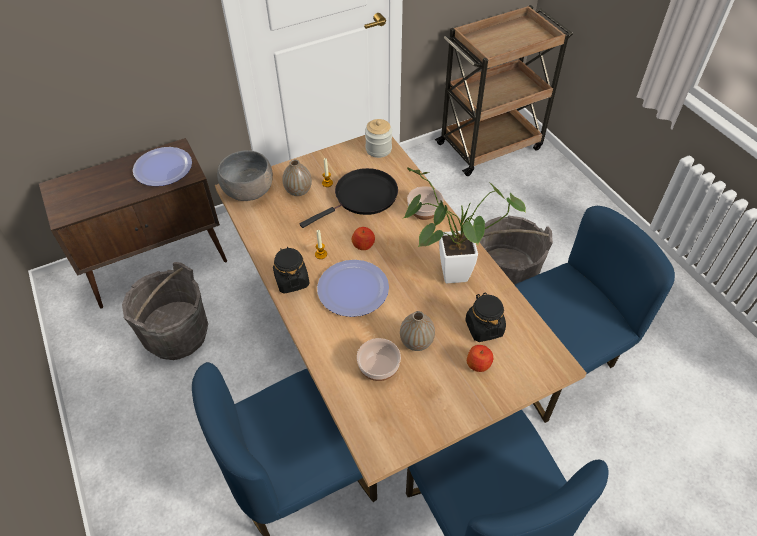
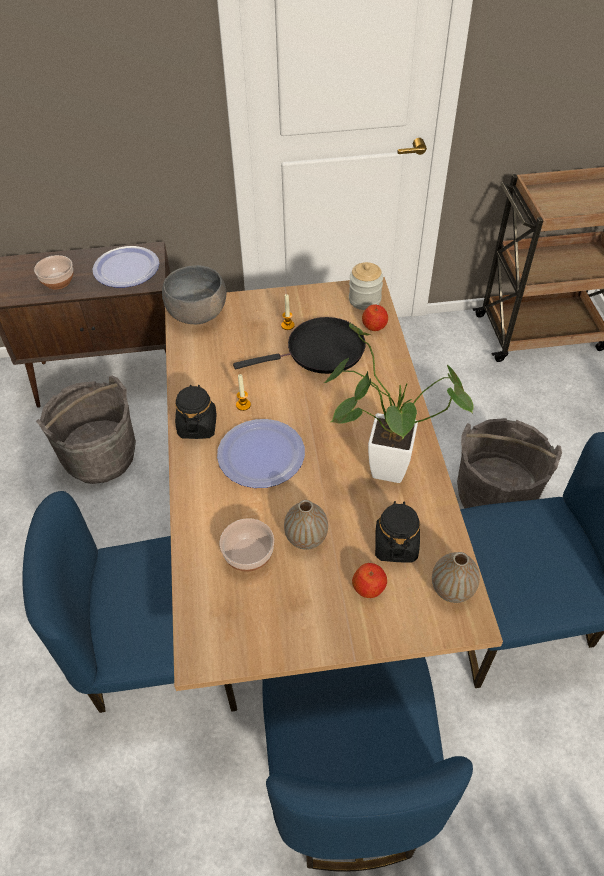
camera: 20 degrees right, 0 degrees up
(298, 191) = (251, 327): vase -> vase (452, 589)
(363, 245) = (296, 406): apple -> apple (374, 326)
(424, 211) = (386, 385): bowl -> bowl (58, 281)

